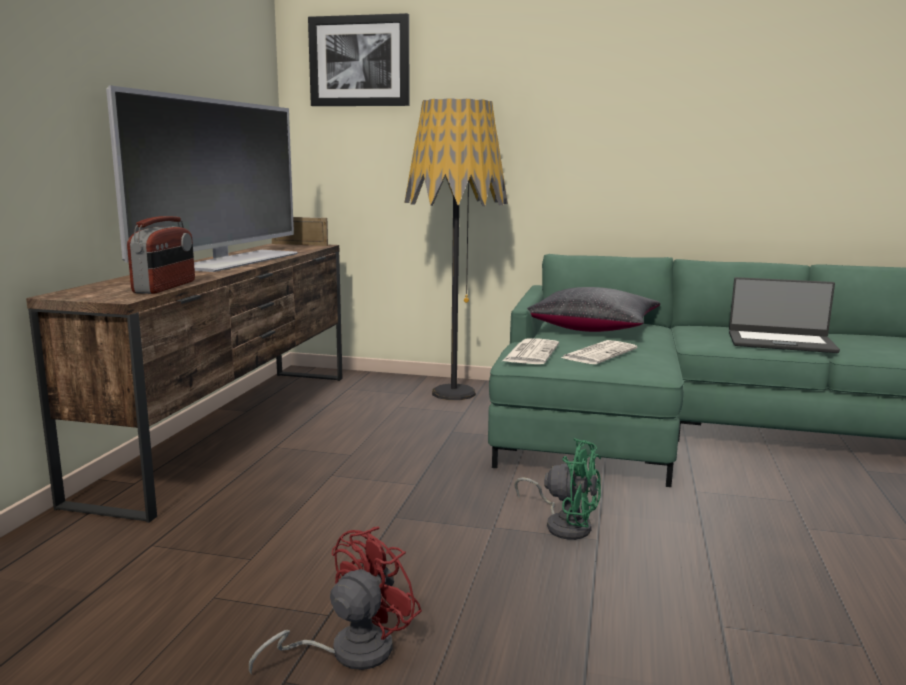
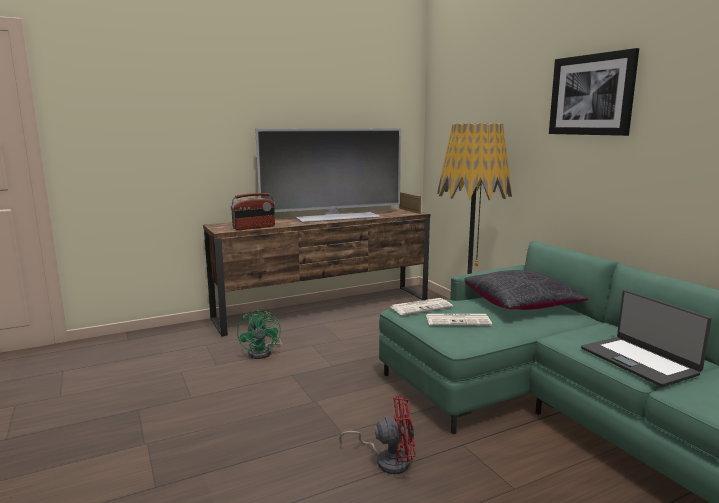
camera: 50 degrees right, 0 degrees up
(348, 651) = (168, 412): red fan -> red fan (387, 460)
(359, 61) = (458, 94): picture -> picture (591, 95)
(564, 524) = (346, 418): green fan -> green fan (263, 352)

